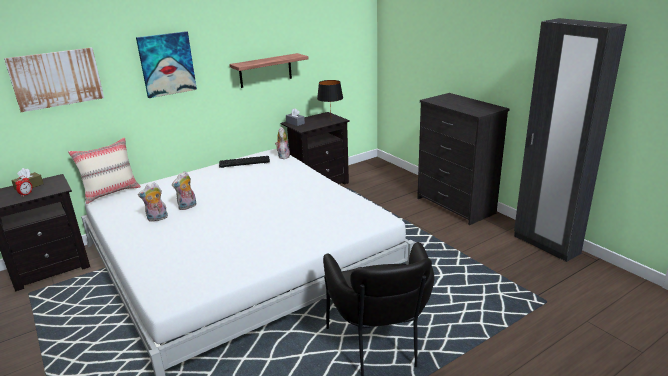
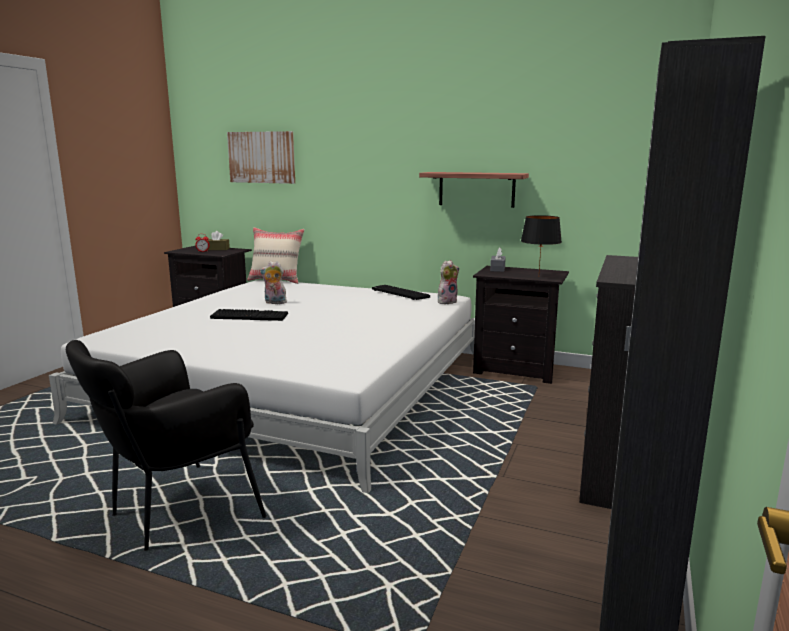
camera: 55 degrees right, 10 degrees down
(157, 219) = (240, 301): plush toy -> none
(167, 64) = (358, 160): picture -> none
(214, 222) = (250, 316): none -> keyboard

